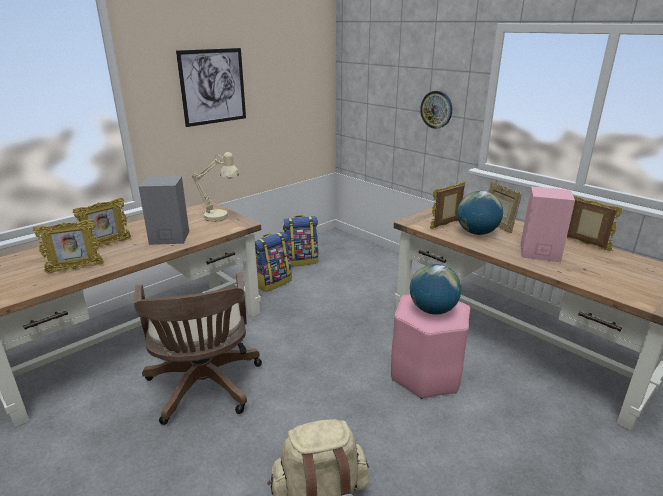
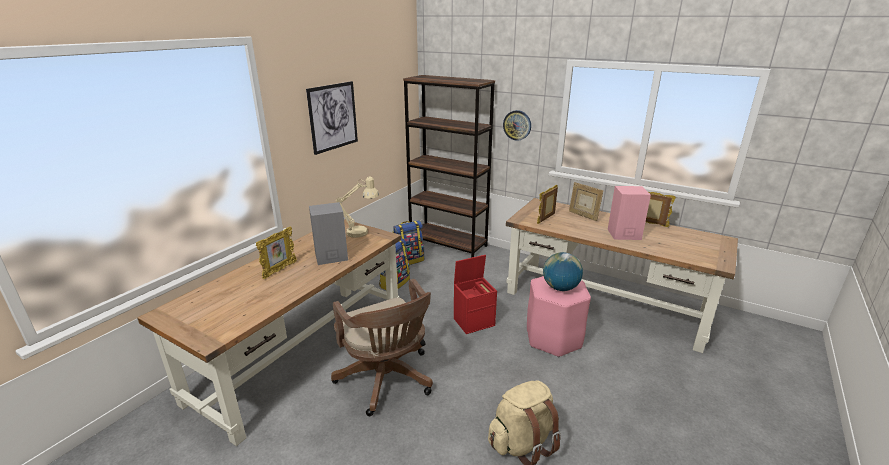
camera: 15 degrees left, 0 degrees up
(75, 268) = (269, 295): picture frame -> none
(339, 338) = (474, 321): none -> red storage box
(355, 247) = (448, 243): none -> brown bookcase
(476, 233) = (572, 223): globe -> none

